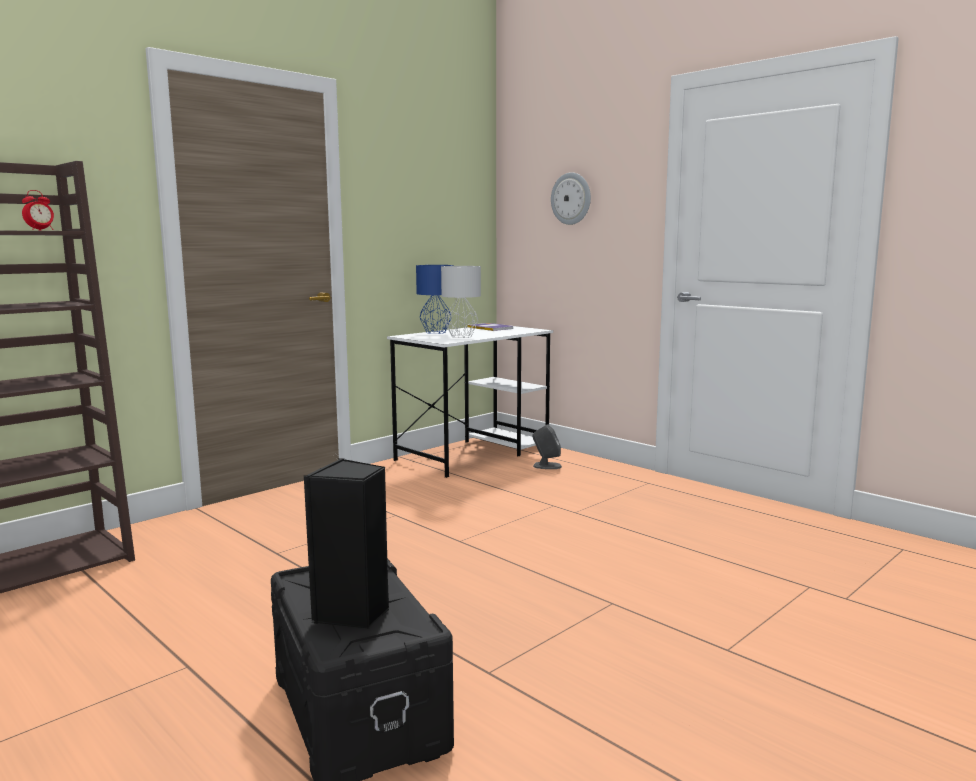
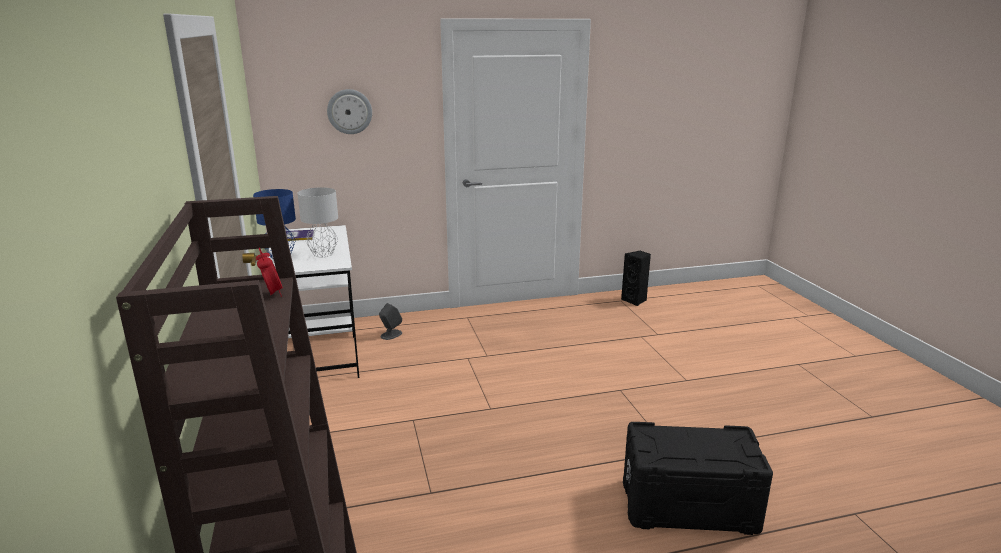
camera: 60 degrees left, 10 degrees up
(352, 614) = (708, 450): black speaker -> black speaker (635, 300)

